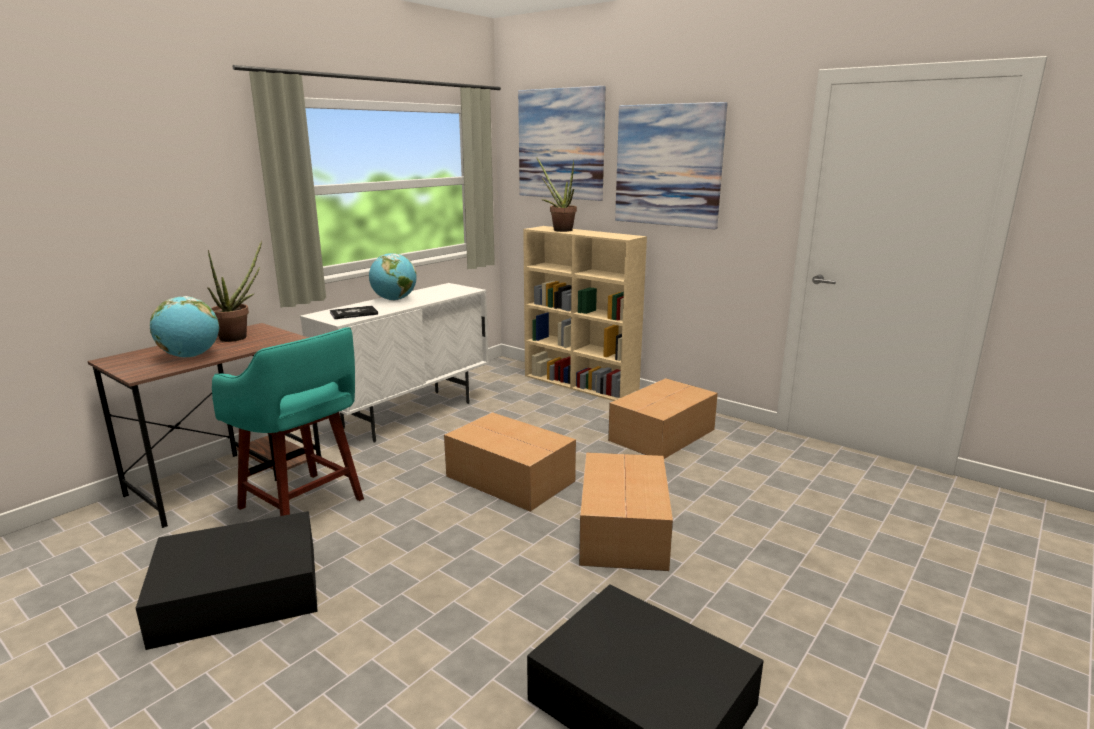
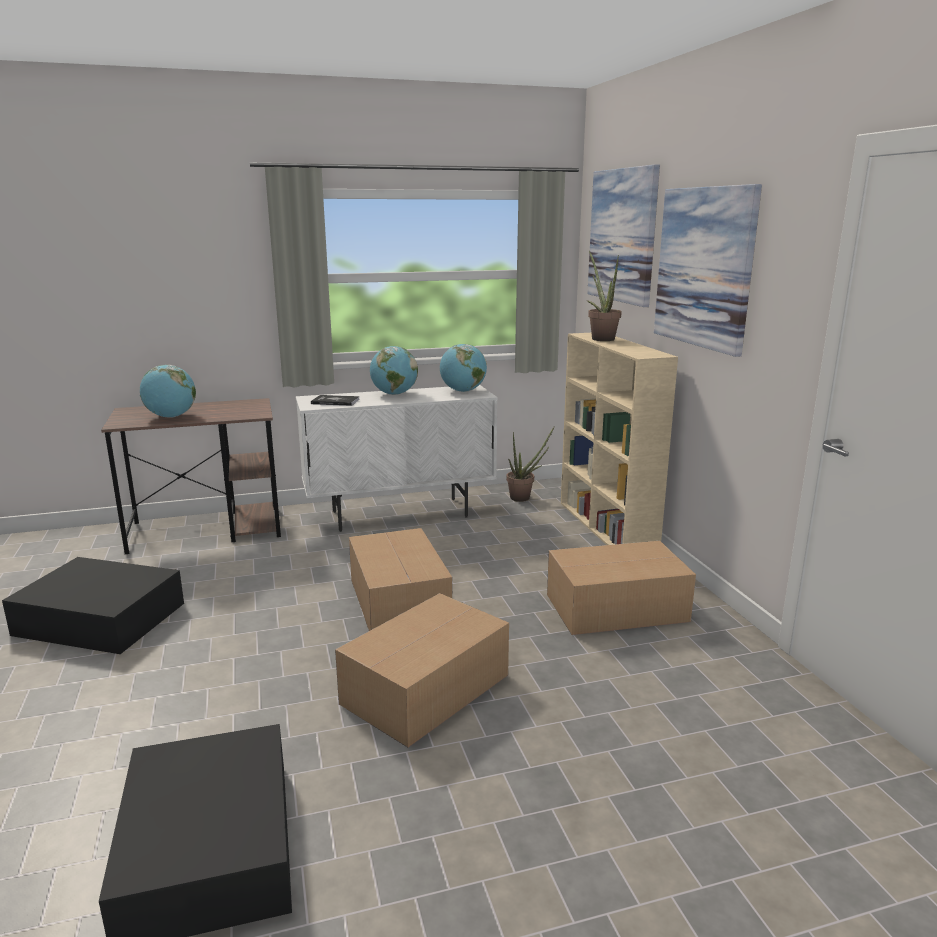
camera: 35 degrees right, 0 degrees up
(239, 336) = (230, 407): potted plant -> potted plant (524, 497)
(304, 505) = (222, 568): turquoise stool -> none
(448, 289) = (463, 391): none -> globe

